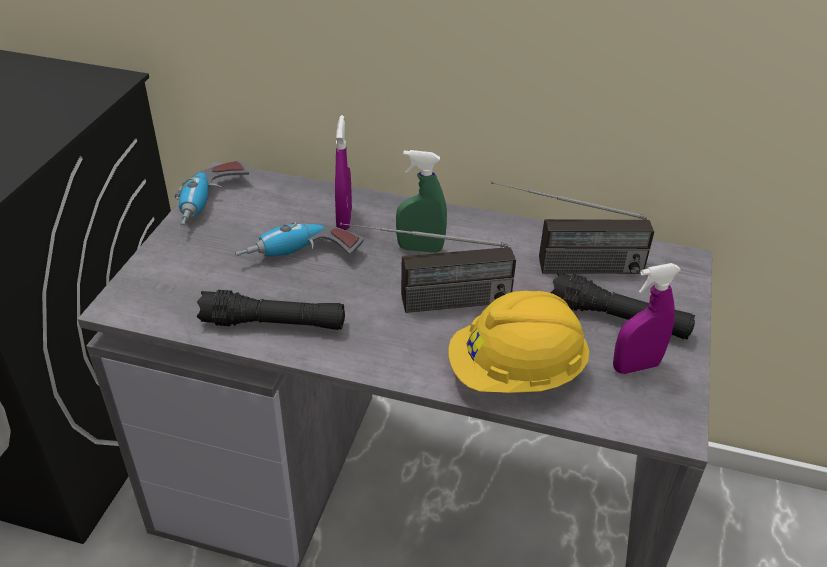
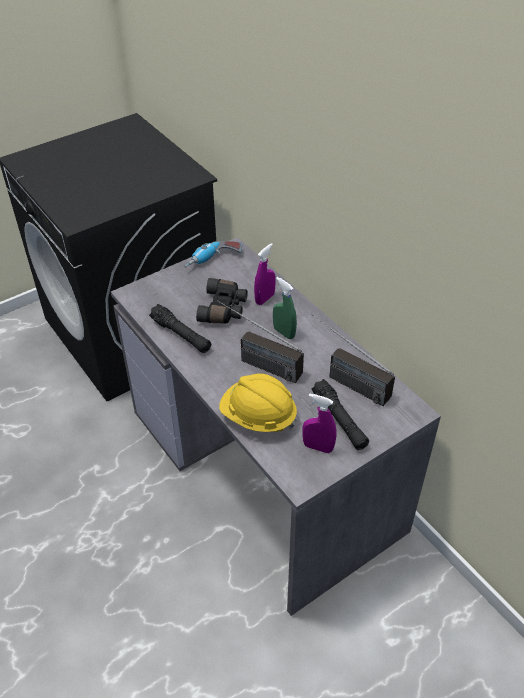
camera: 40 degrees right, 5 degrees up
(300, 258) = (224, 309): power drill -> black binoculars

